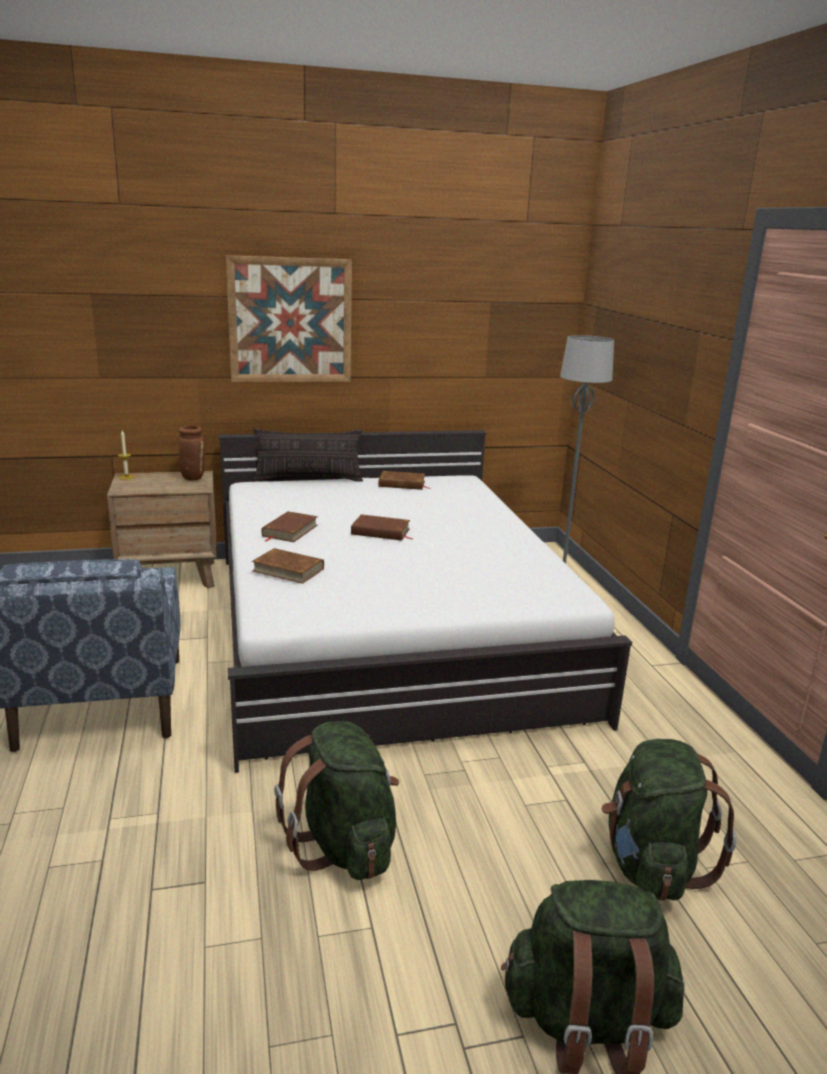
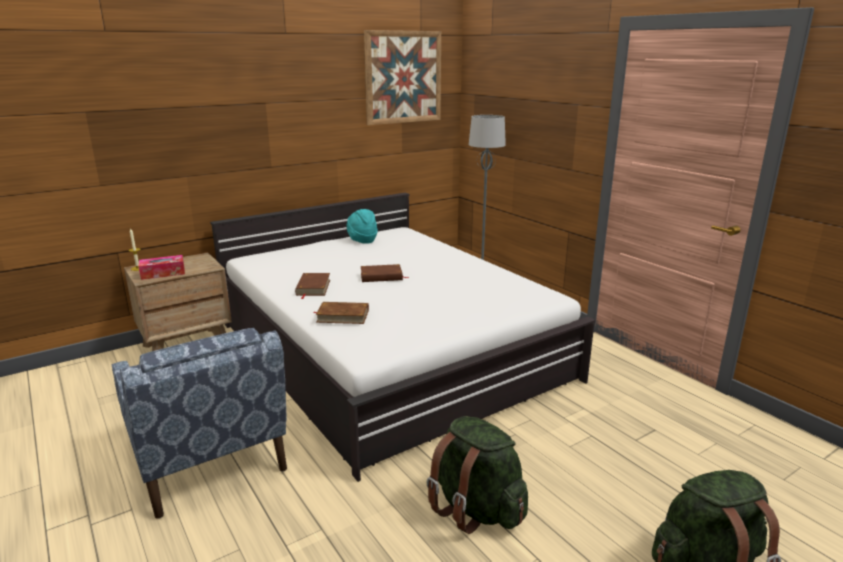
camera: 20 degrees left, 0 degrees up
(145, 486) = (163, 273): none -> tissue box
(192, 478) = (196, 260): brown vase -> none
(290, 320) = (258, 122): picture -> picture (403, 77)
(308, 479) = (288, 247): pillow -> none
(402, 484) = (362, 240): brown book -> turquoise hat
(651, 865) = (669, 462): green backpack -> none

